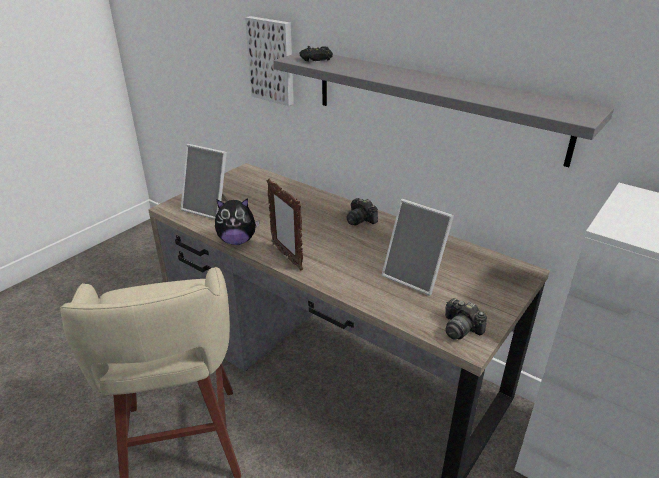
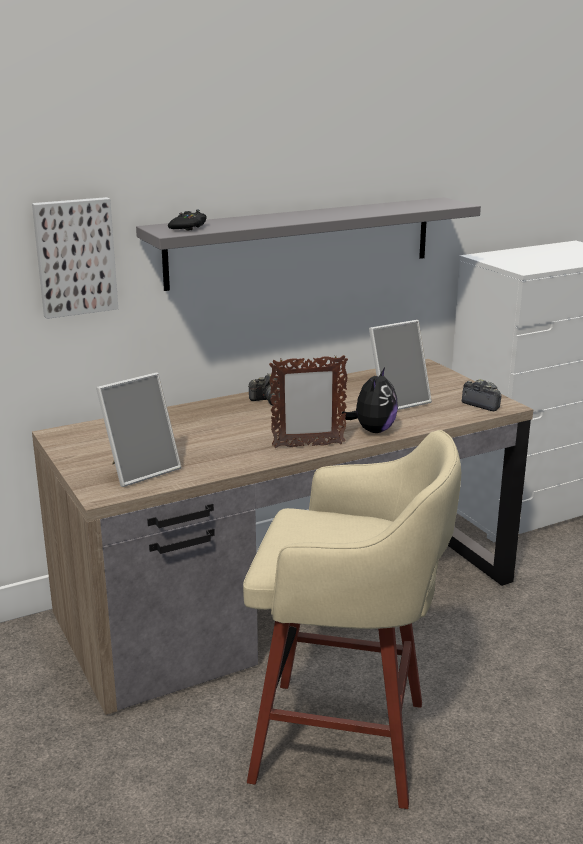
camera: 65 degrees left, 10 degrees down
(237, 241) = (246, 465): plush toy -> plush toy (372, 430)
(460, 328) = (483, 403): camera -> camera turned 120 degrees counterclockwise

